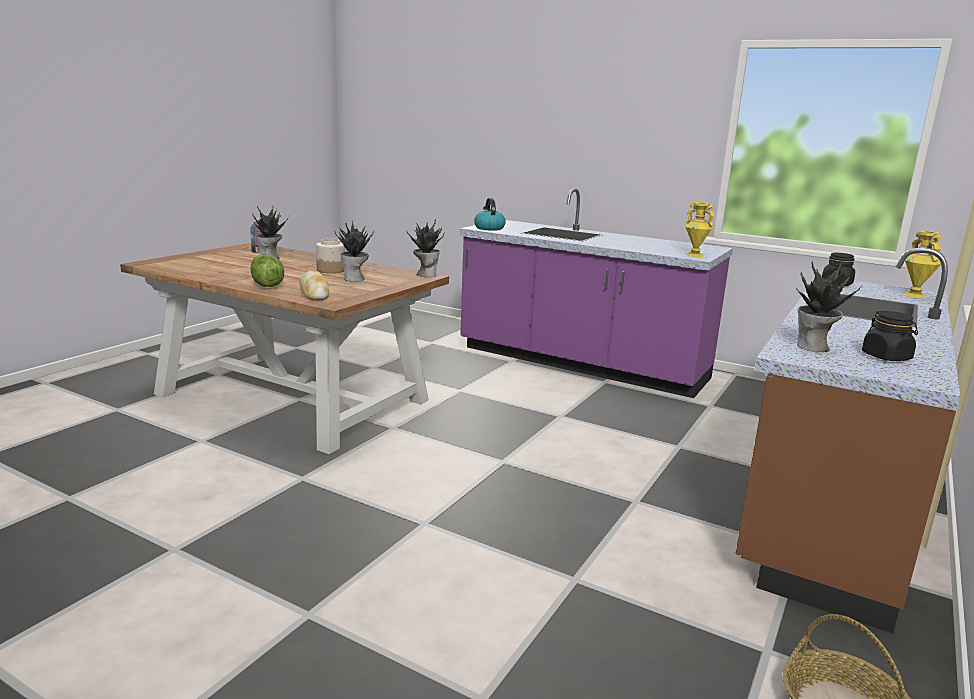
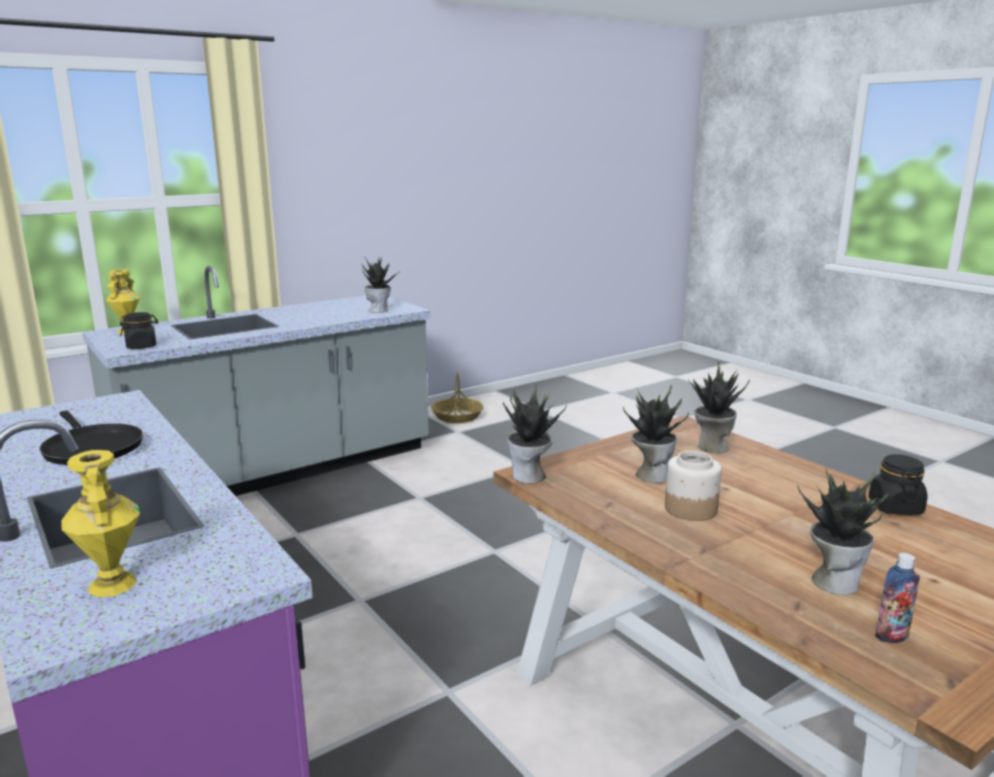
camera: 155 degrees left, 0 degrees up
(266, 285) = (787, 471): lettuce -> none
(314, 293) = (711, 447): bread -> potted plant
(489, 228) = (231, 567): kettle -> none
(632, 243) = (91, 448): none -> black frying pan
(695, 255) = (106, 404): yellow vase -> yellow vase (111, 584)
(828, 505) = (280, 471): brown counter -> grey counter
(886, 357) = (353, 304): black jar -> black jar (895, 507)

